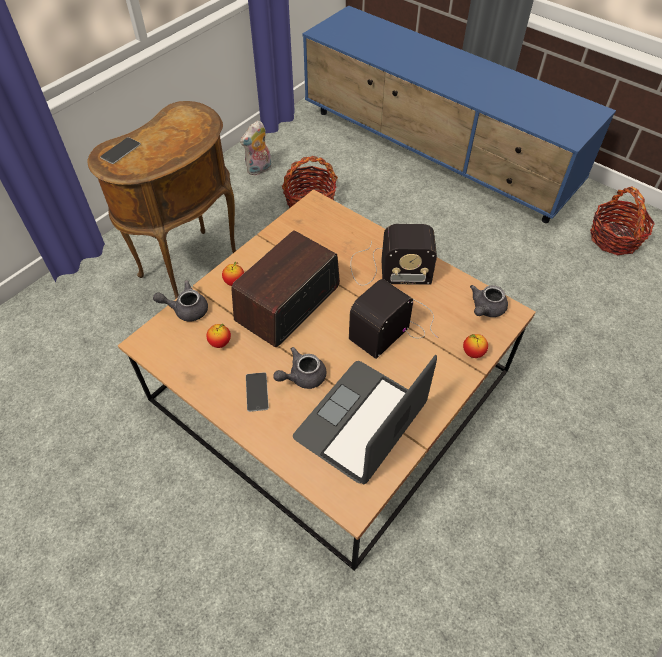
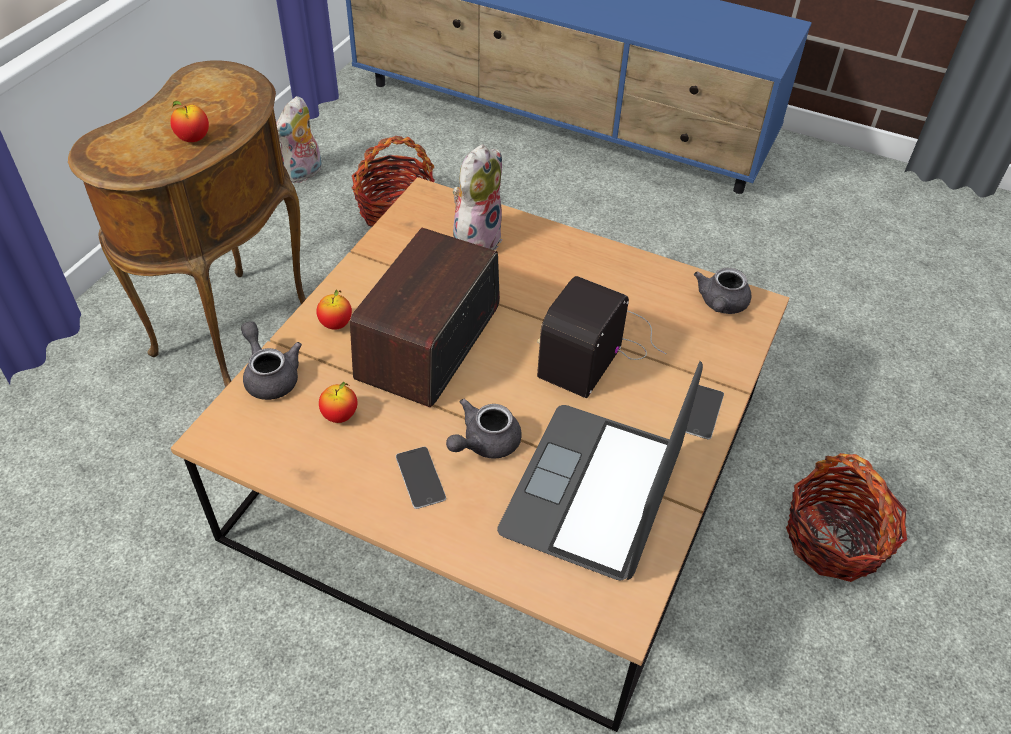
camera: 15 degrees left, 5 degrees down
(120, 151) = (121, 141): phone -> phone (702, 412)
(186, 309) = (270, 375): grey teapot -> grey teapot turned 75 degrees clockwise
(338, 238) = (476, 239): none -> plush toy
(387, 268) = (563, 271): radio -> none
(473, 353) = (723, 366): apple -> apple (193, 139)
(614, 238) = (837, 201): basket -> basket (834, 540)

